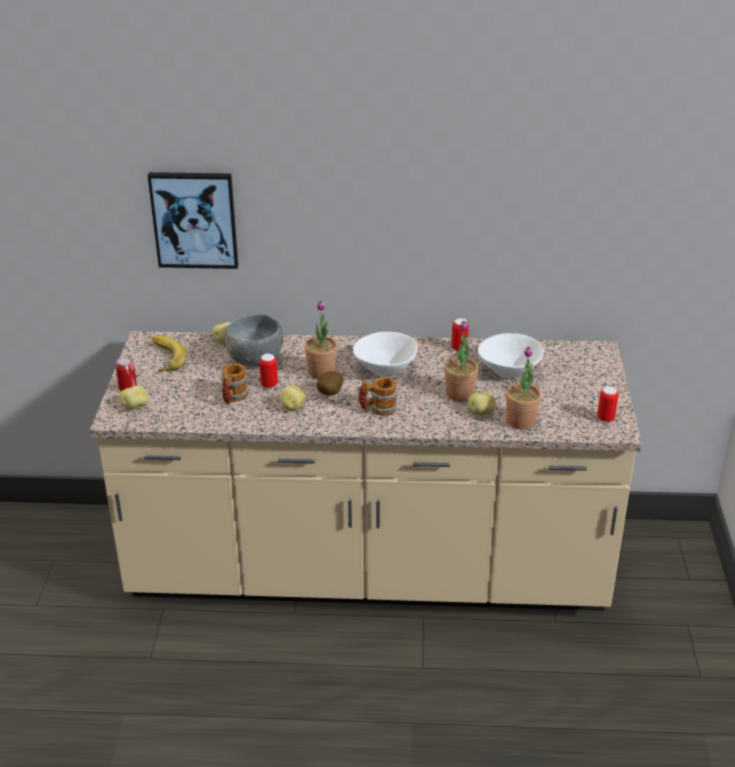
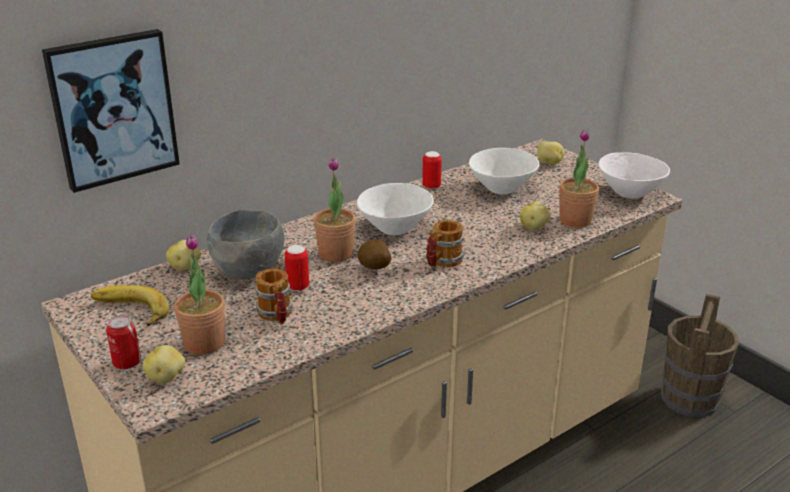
camera: 40 degrees left, 5 degrees down
(292, 407) = (355, 297): potato -> potato (549, 163)
(459, 394) = (491, 220): potted plant -> potted plant (204, 343)
(605, 418) = (629, 192): can -> white bowl
(673, 644) = (689, 398): none -> brown bucket

